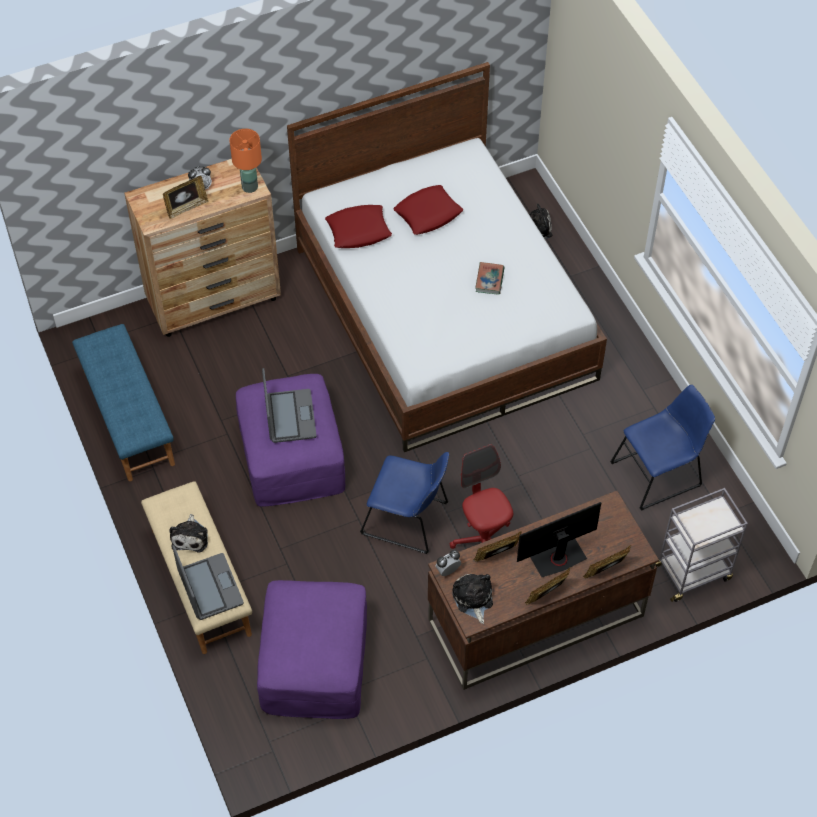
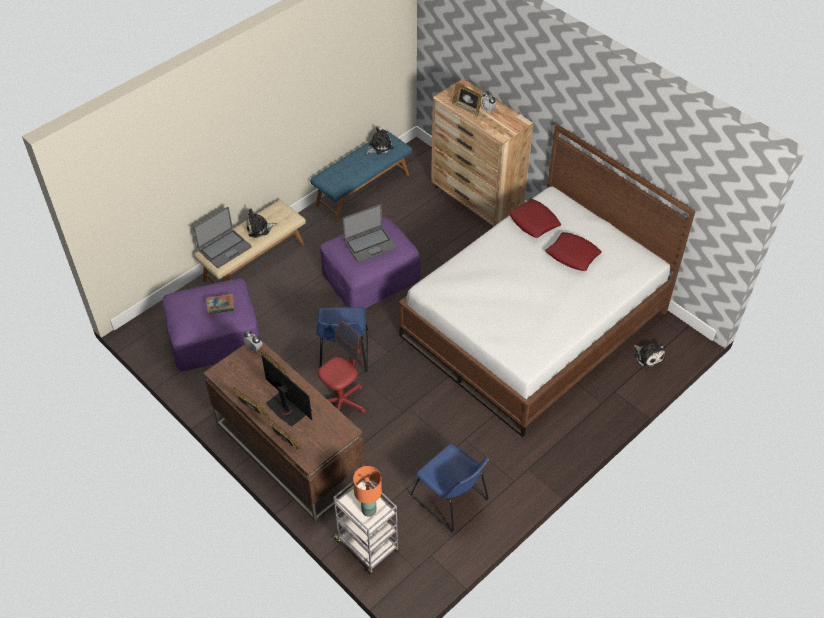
camera: 70 degrees right, 5 degrees down
(249, 187) = (502, 131): orange table lamp -> orange table lamp (368, 510)
(473, 599) = (234, 368): plush toy -> plush toy (379, 146)
(489, 280) = (529, 307): book -> book (220, 305)

